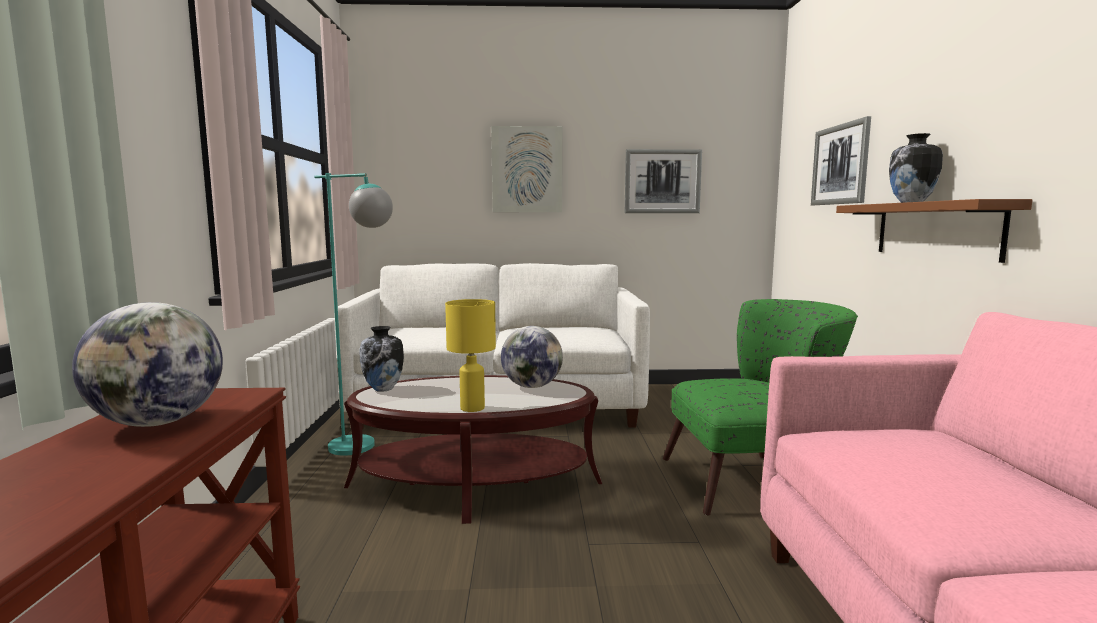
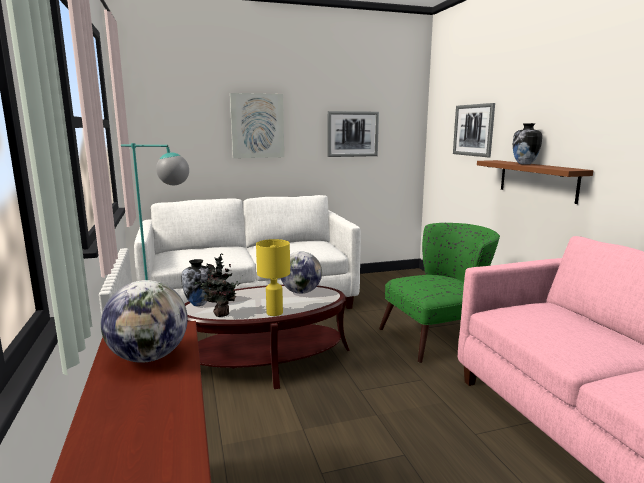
camera: 15 degrees left, 5 degrees up
(398, 403) = (220, 314): none -> potted plant

